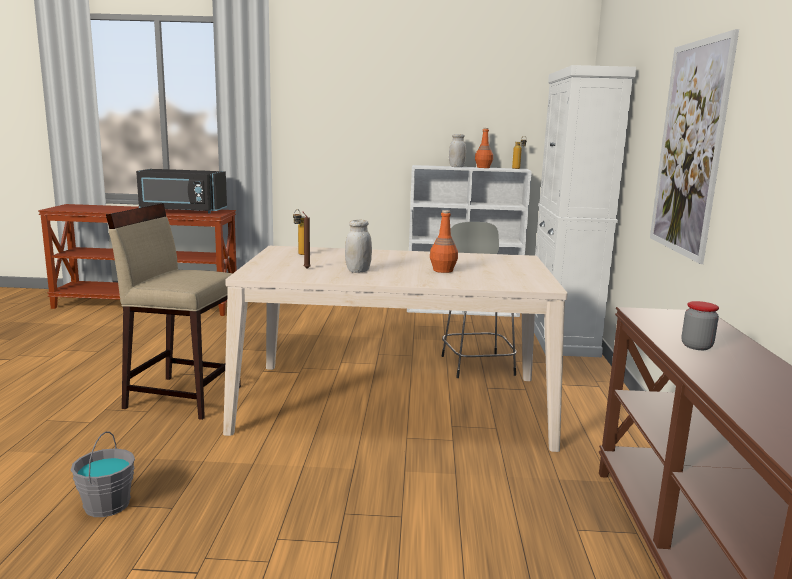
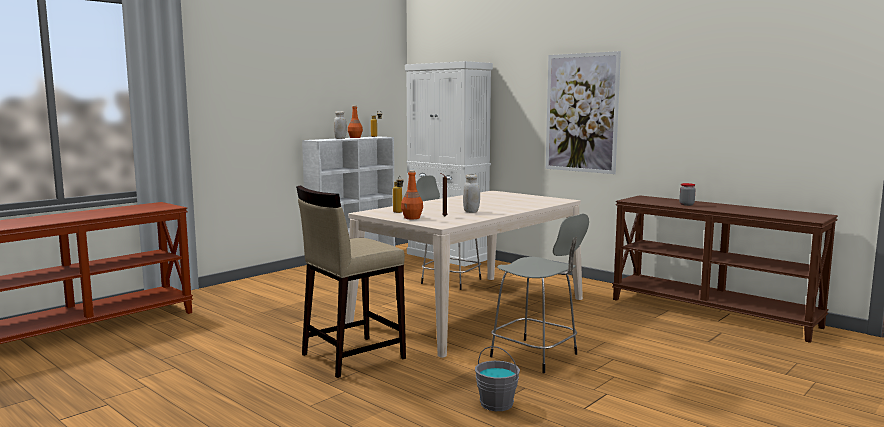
camera: 50 degrees left, 5 degrees down
(182, 211) = (122, 210): black microwave -> none
(286, 484) = (536, 356): none -> grey stool
(443, 270) = (499, 203): orange bottle -> orange bottle (412, 218)

